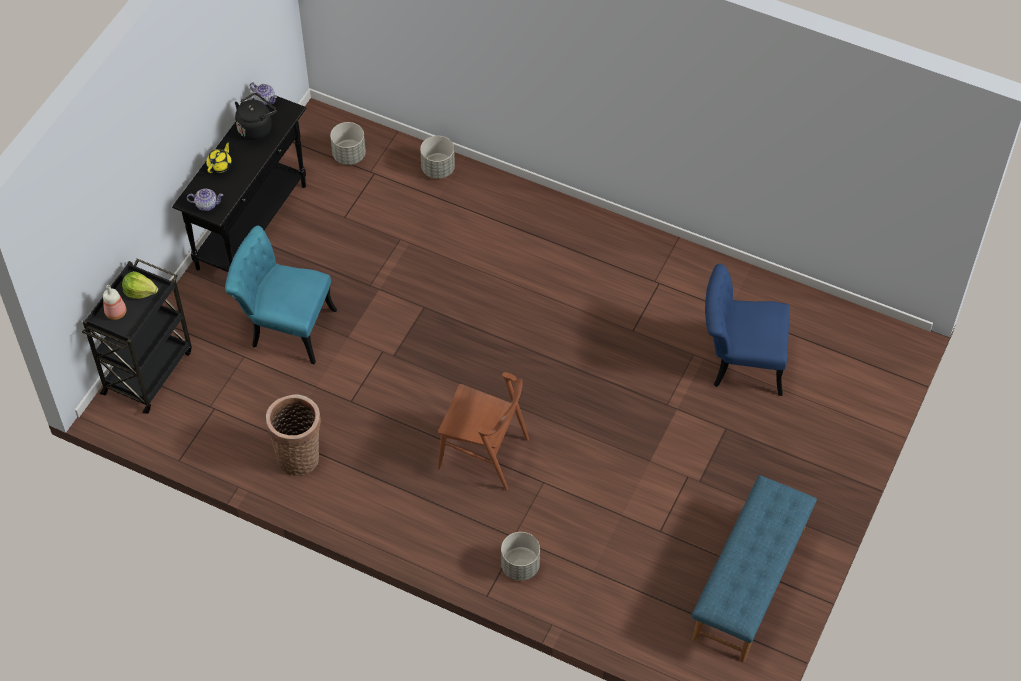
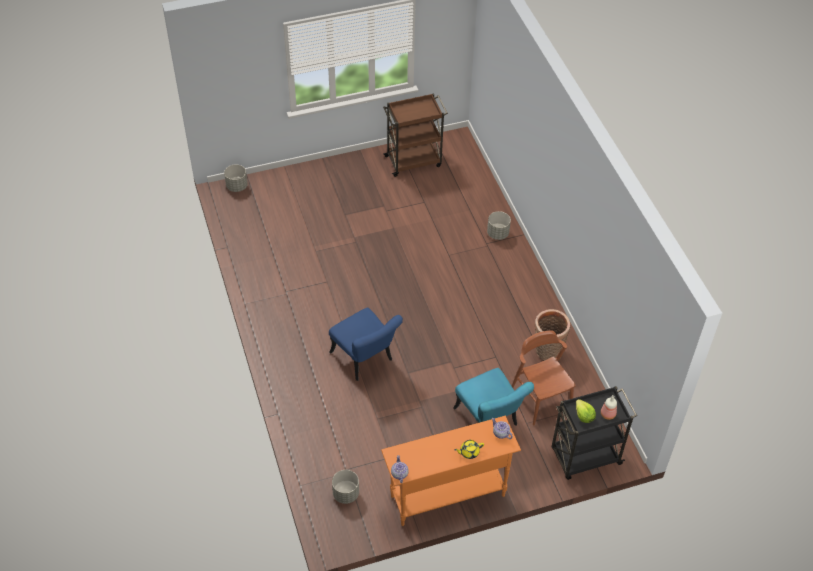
camera: 135 degrees left, 5 degrees down
(252, 226) = (447, 495): black console table -> orange console table
(256, 127) = (423, 459): black kettle -> none
(438, 169) = (309, 441): grey planter -> grey planter (236, 186)
(484, 453) = (460, 286): brown chair -> brown chair (541, 398)
(739, 362) = (301, 232): blue chair -> blue chair (365, 360)
(750, 584) = (414, 161): blue bench -> brown cart

